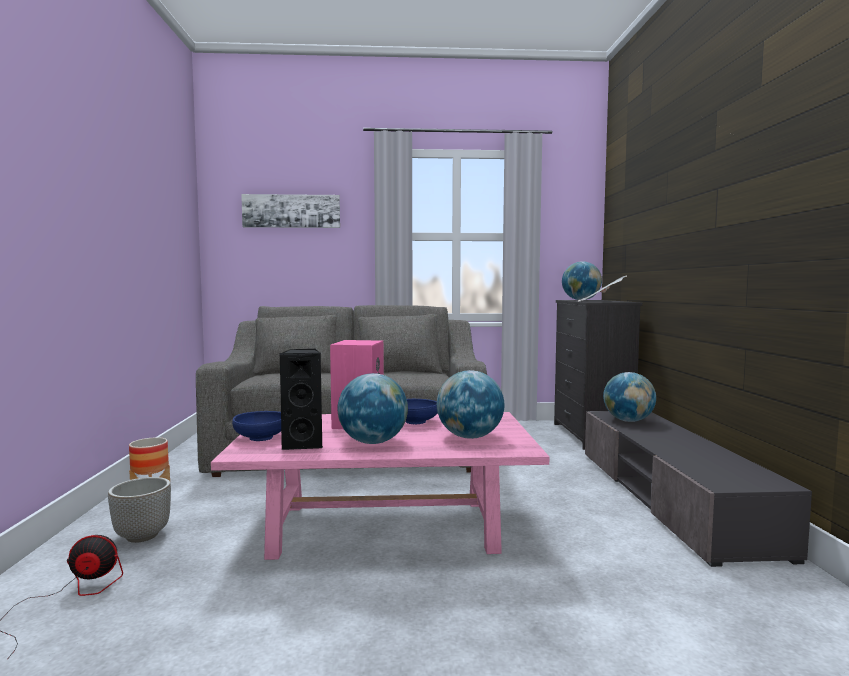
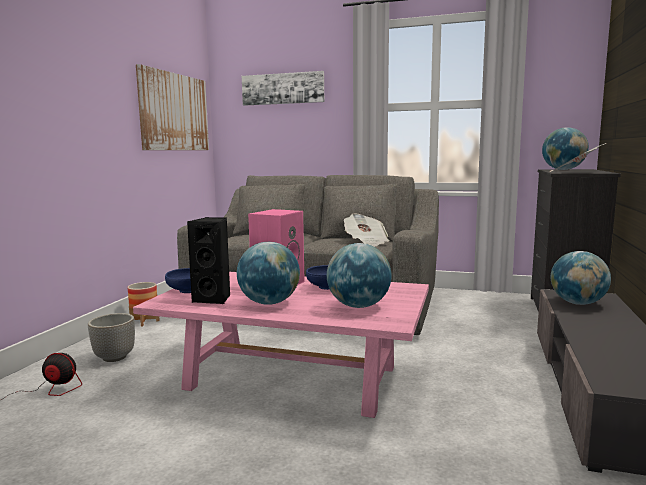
camera: 20 degrees right, 5 degrees up
(168, 230) = (174, 112): none -> picture
(418, 375) = (366, 242): none -> newspaper

